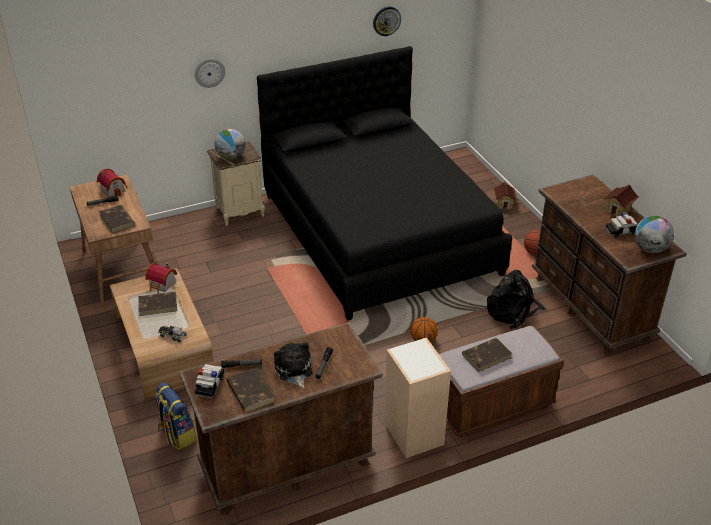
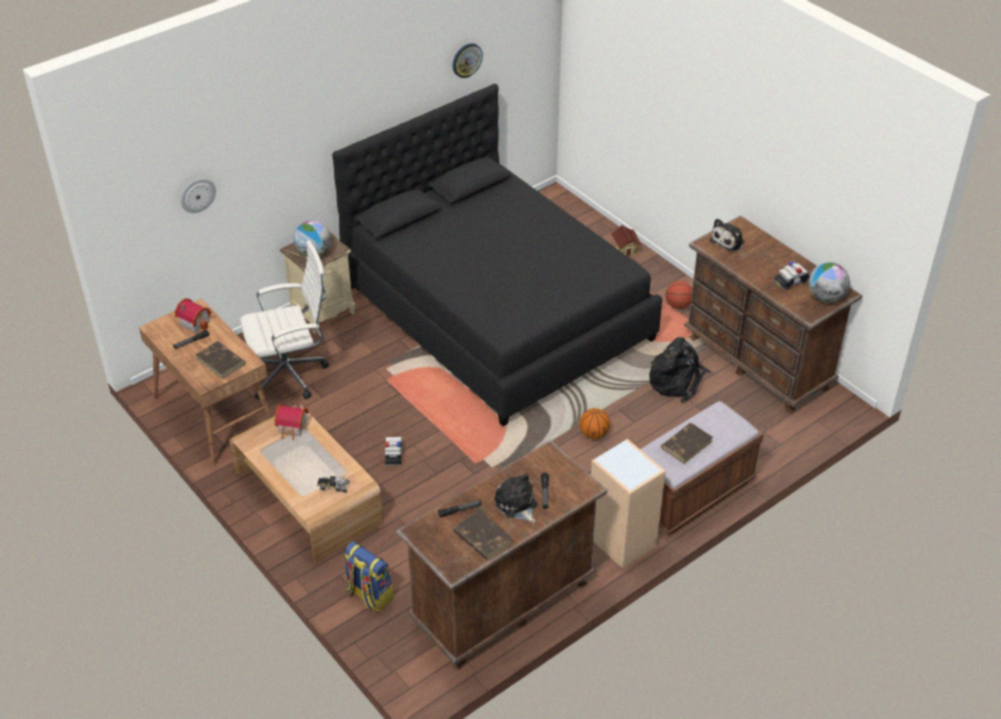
camera: 15 degrees left, 5 degrees up
(158, 305) = (300, 453): brown book -> none
(195, 251) = (291, 374): none -> white office chair
(209, 72) = (279, 159): wall clock -> wall clock (197, 195)
(210, 385) = (437, 539): toy car -> toy car (394, 454)
(575, 192) = (728, 241): none -> plush toy
(618, 210) = (780, 256): toy house -> none

